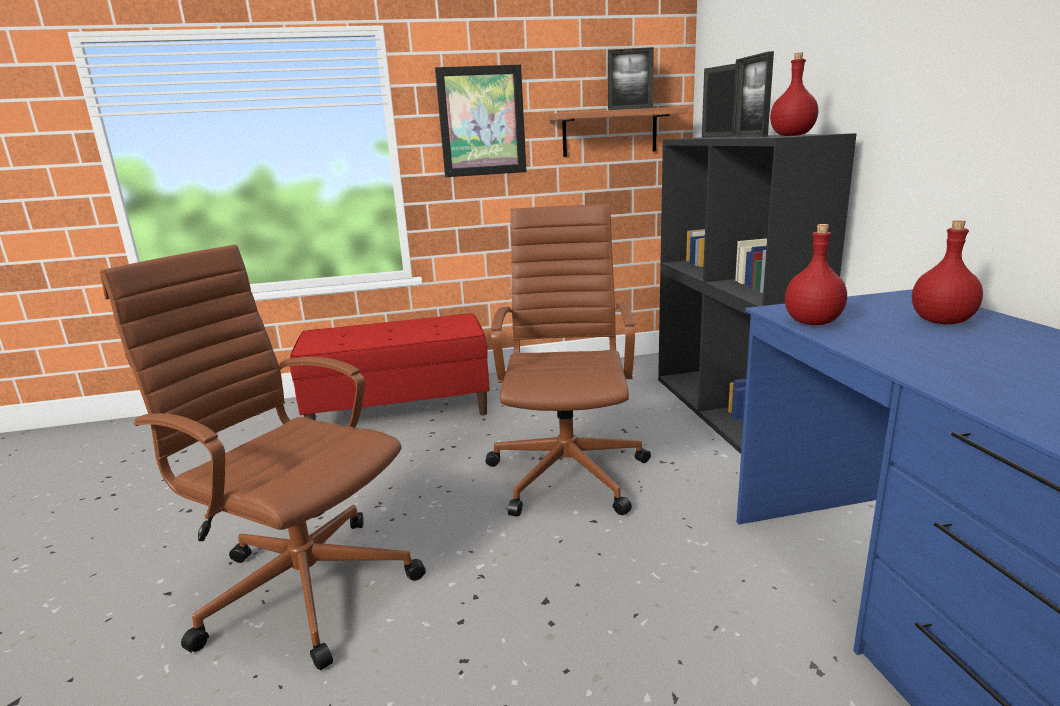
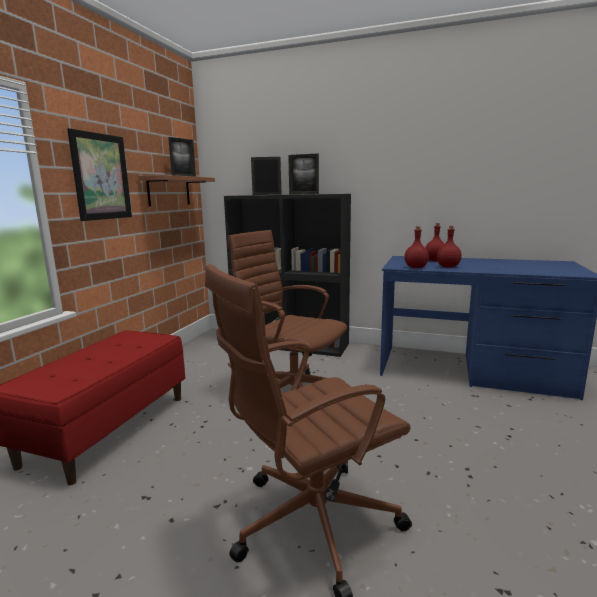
camera: 60 degrees left, 5 degrees down
(791, 136) = (332, 193): red bottle -> red bottle (448, 267)

